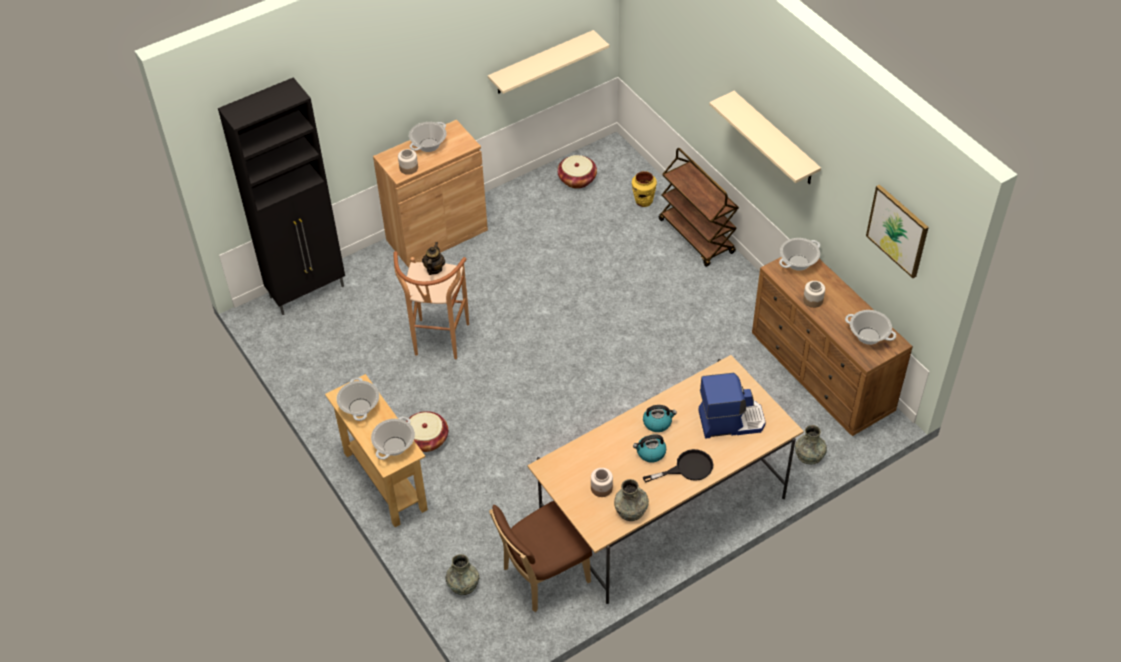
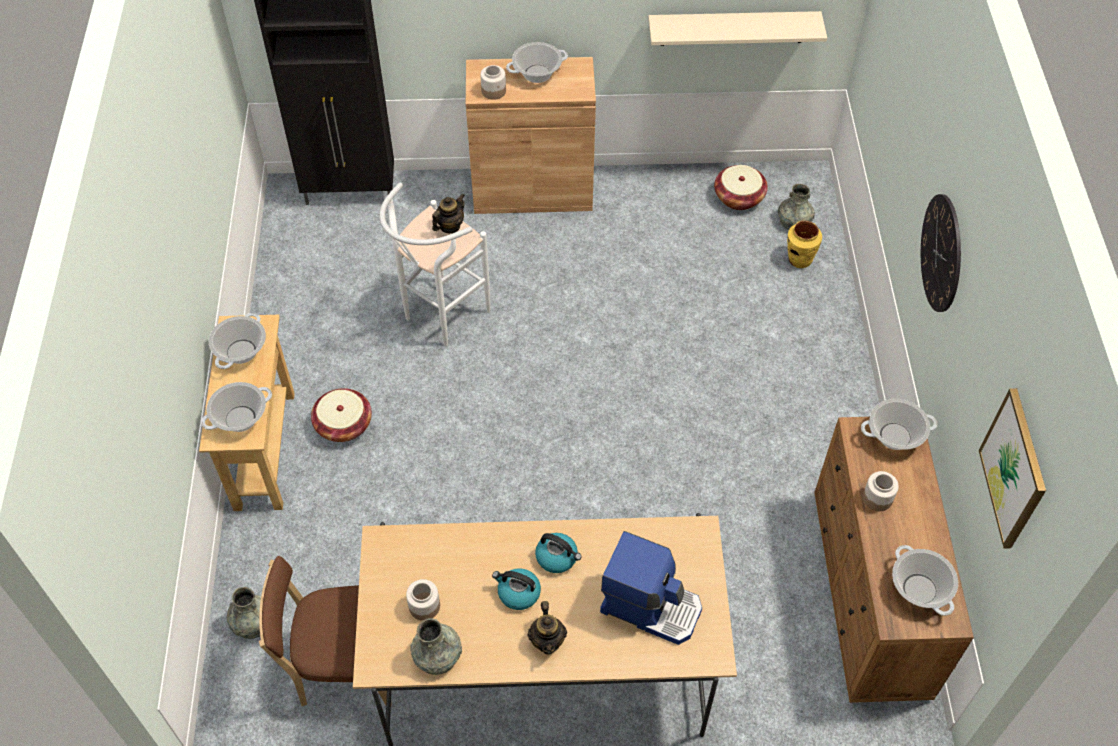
camera: 30 degrees right, 5 degrees up
(439, 344) = (440, 318): brown stool -> white stool
(687, 468) = (547, 641): black frying pan -> teapot
(697, 236) = (834, 334): brown cart -> none
(775, 139) = (941, 253): beige shelf -> wall clock
(809, 455) = (776, 696): grey vase -> grey vase (794, 221)

